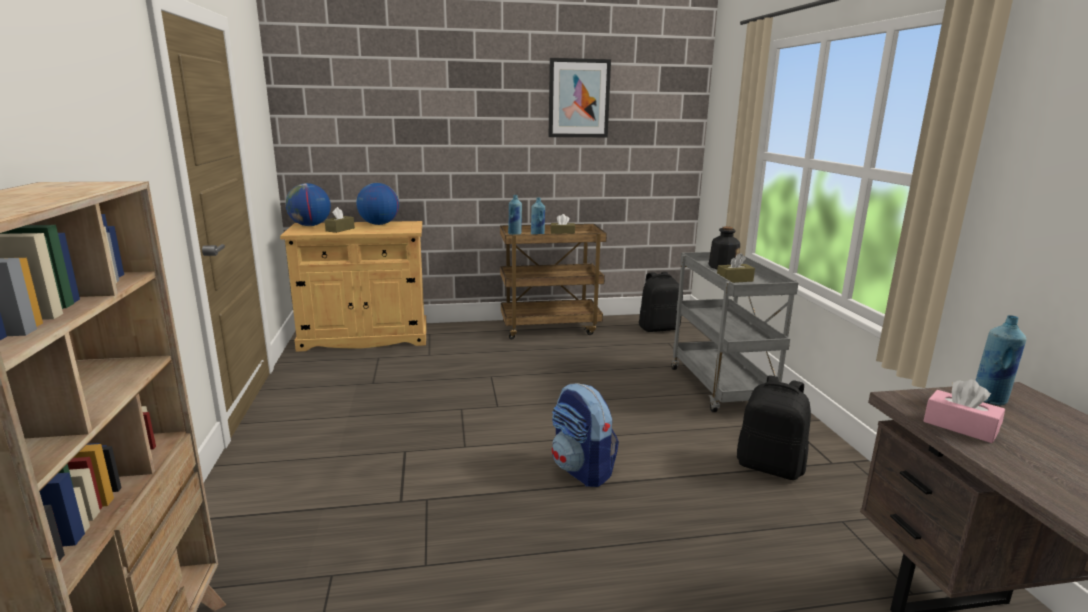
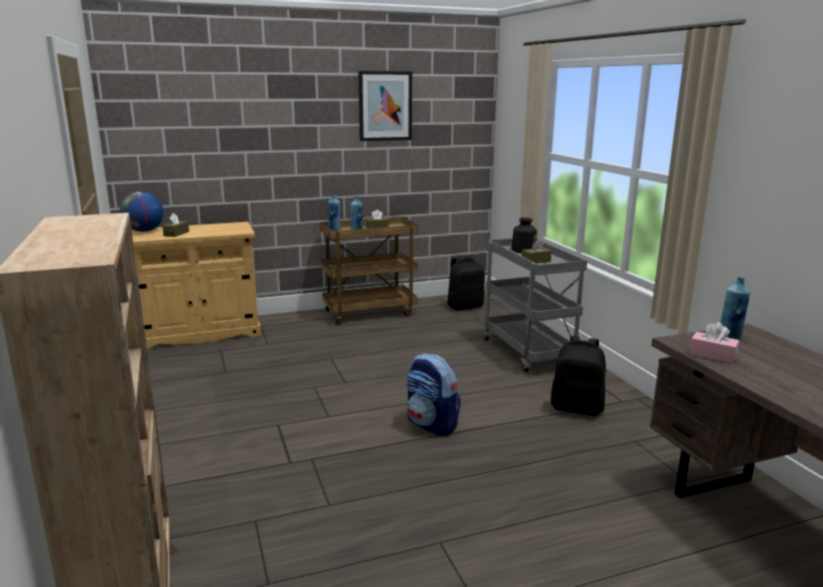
camera: 10 degrees left, 0 degrees up
(379, 224) = (209, 227): globe -> none

